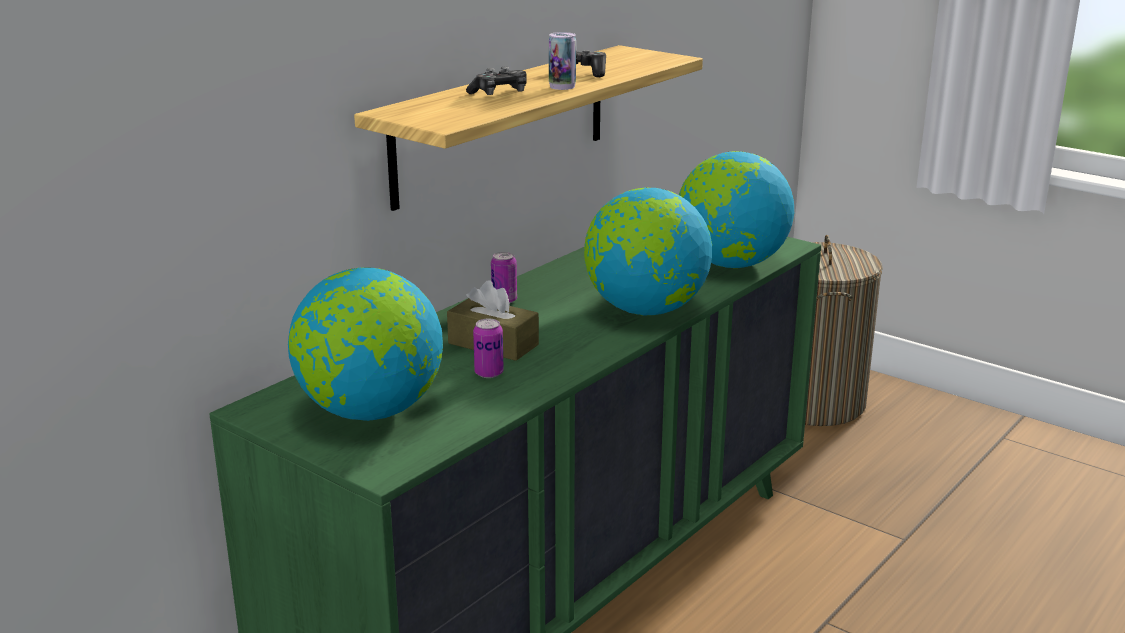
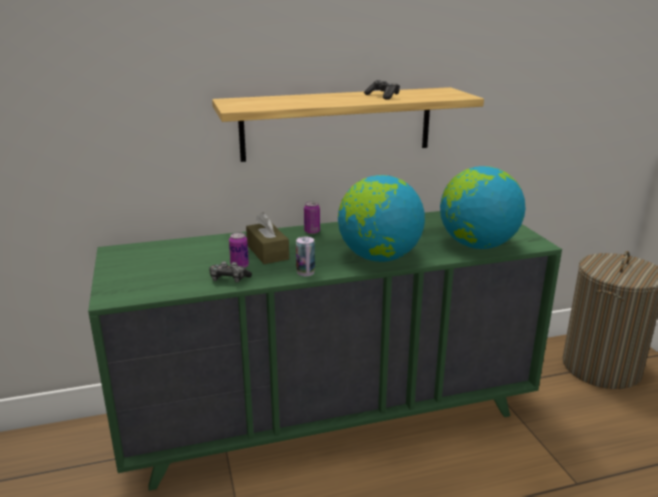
camera: 35 degrees right, 0 degrees up
(370, 411) = (155, 268): globe -> none
(500, 94) = (307, 100): game controller -> game controller (229, 279)
(562, 87) = (351, 101): can -> can (305, 272)

